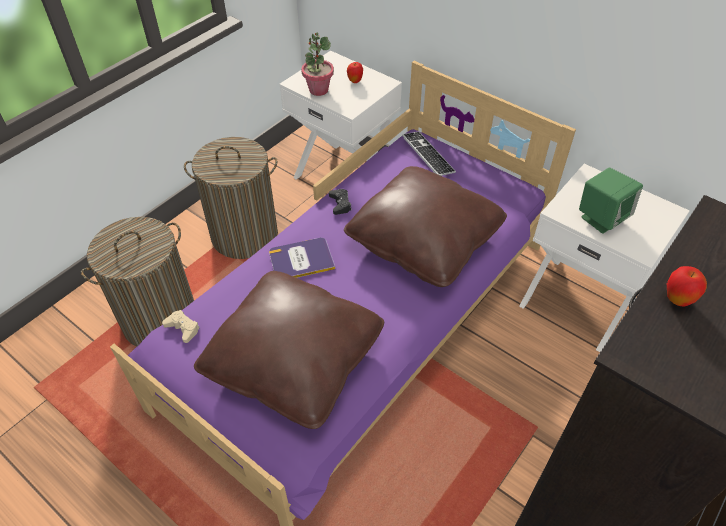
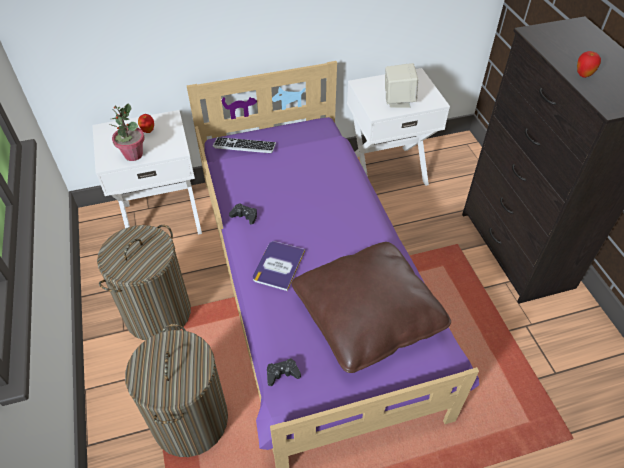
camera: 55 degrees left, 0 degrees up
(183, 328) = (282, 374): beige game controller -> black game controller
(424, 240) = (321, 192): brown pillow -> none
(601, 218) = (398, 100): green speaker -> beige speaker

